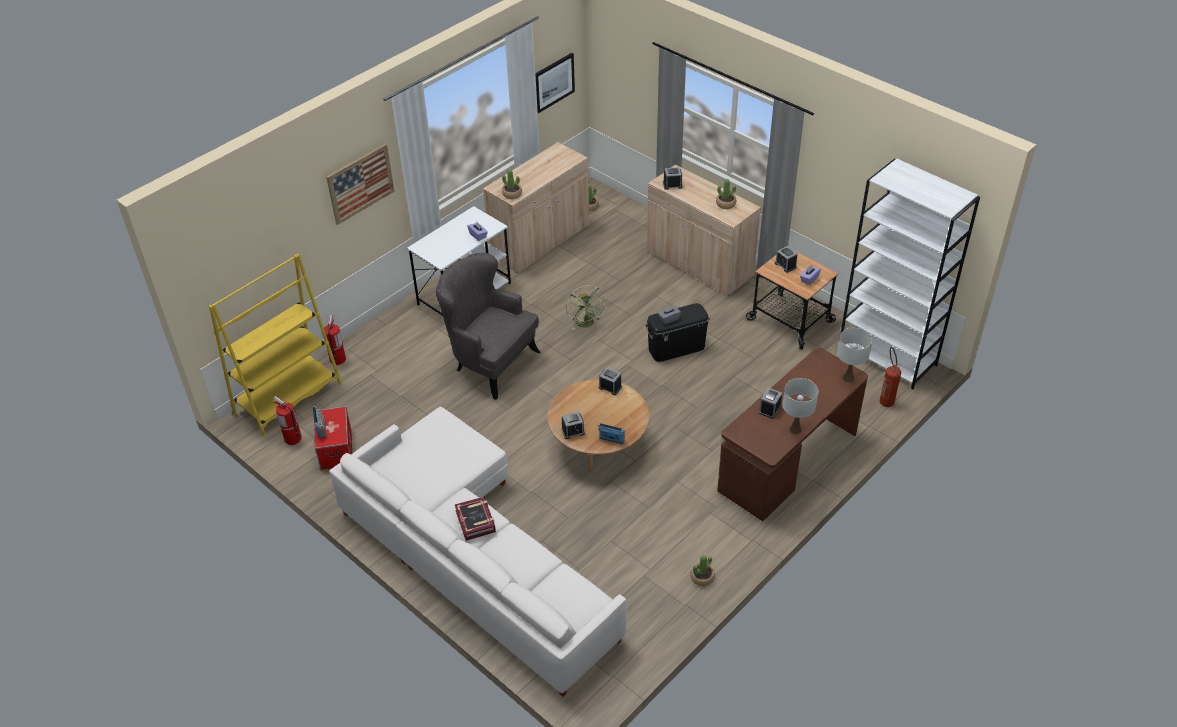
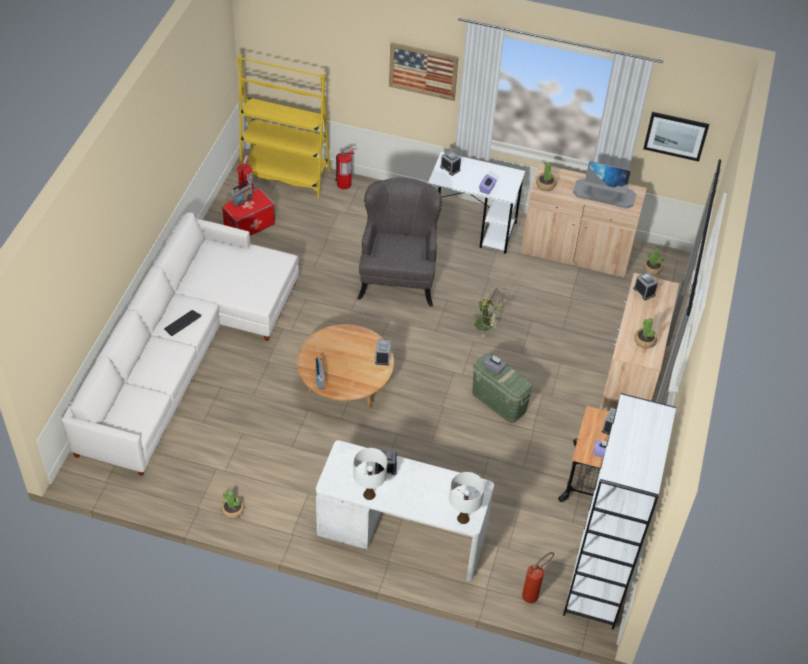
camera: 60 degrees right, 5 degrees up
(476, 521) = (182, 323): book -> keyboard
(548, 166) = (604, 194): none -> monitor
(573, 431) = (315, 350): alarm clock -> alarm clock (450, 168)
(586, 324) = (488, 325): green fan -> green fan turned 105 degrees counterclockwise
(676, 348) = (499, 401): black storage box -> green storage box
(788, 462) = (401, 535): brown desk -> white desk

